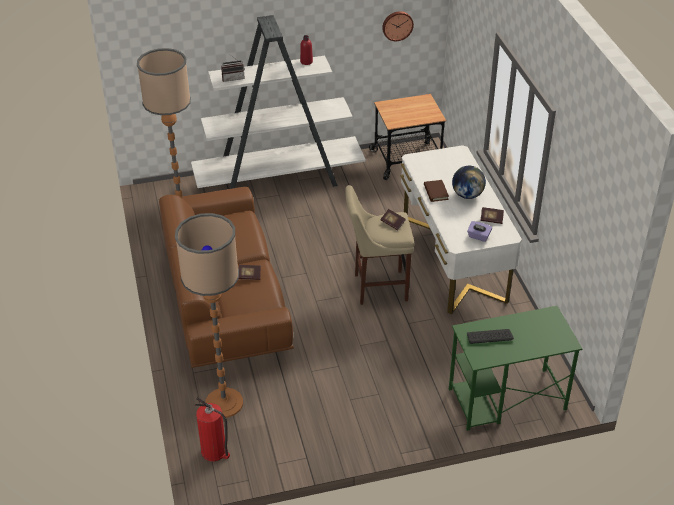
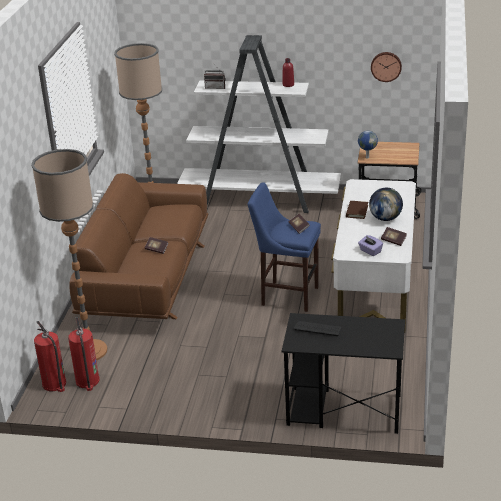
camera: 25 degrees right, 10 degrees down
(246, 438) = (87, 381): none -> fire extinguisher
(377, 287) = (287, 295): beige stool -> blue stool
(393, 121) = (367, 157): none -> globe
(506, 399) = (343, 410): green desk -> black desk

